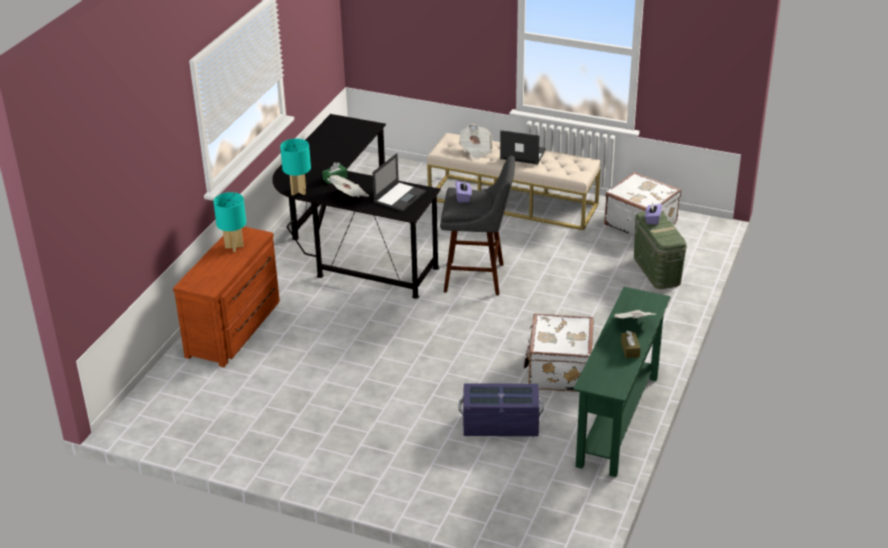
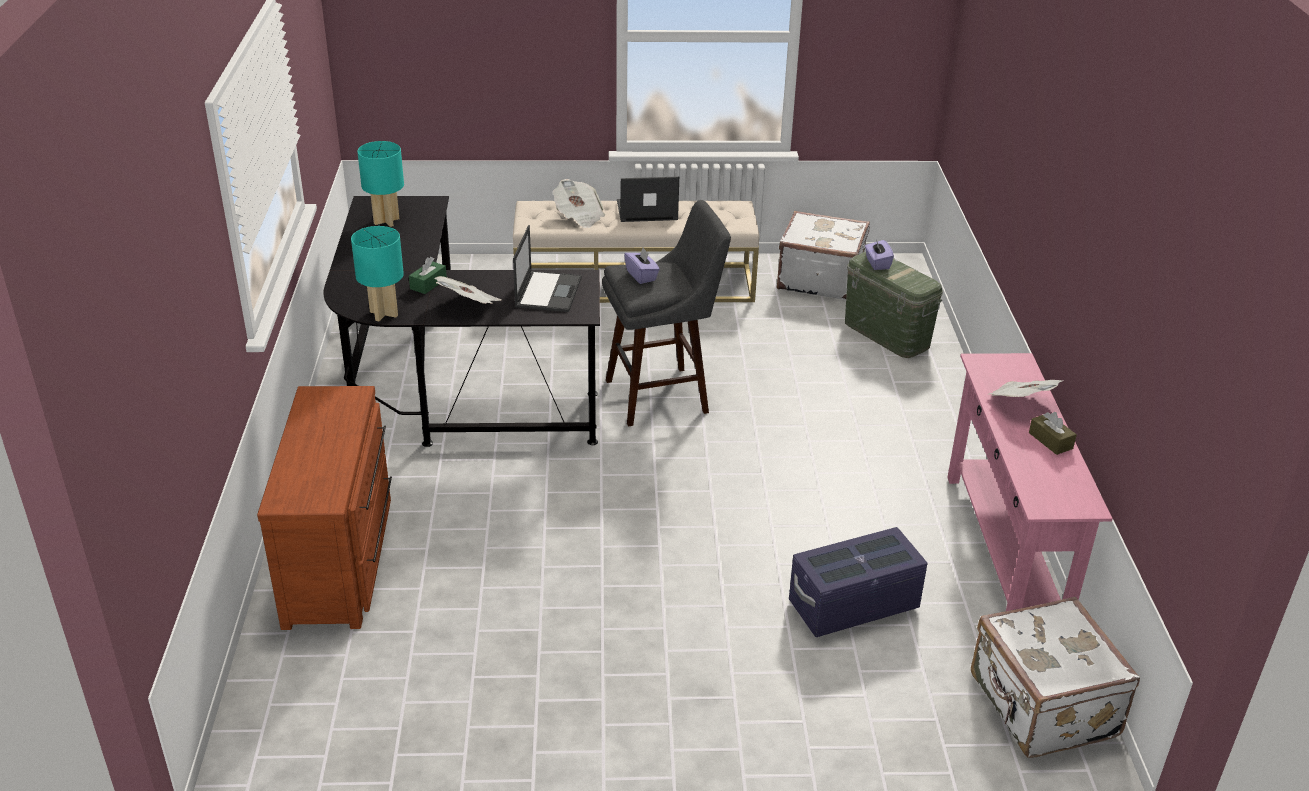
camera: 25 degrees left, 0 degrees up
(234, 246) = (324, 421): turquoise table lamp -> turquoise table lamp (387, 221)
(558, 371) = (870, 502): white suitcase -> white suitcase (1041, 707)
(618, 420) = (1004, 552): green console table -> pink console table

